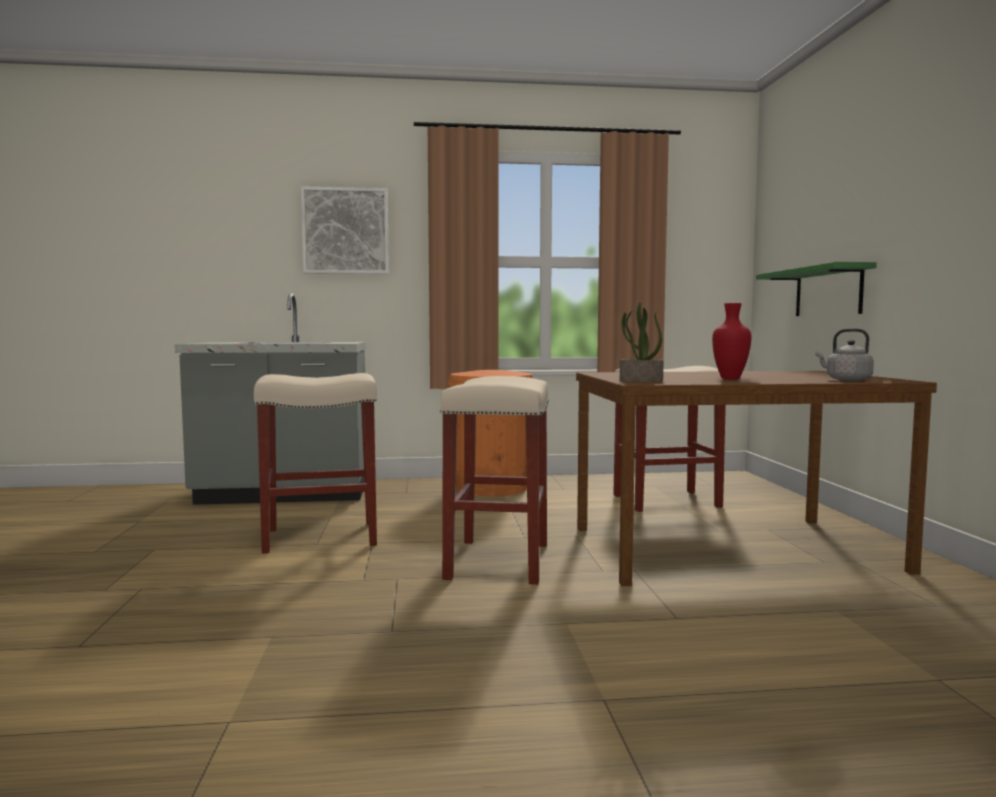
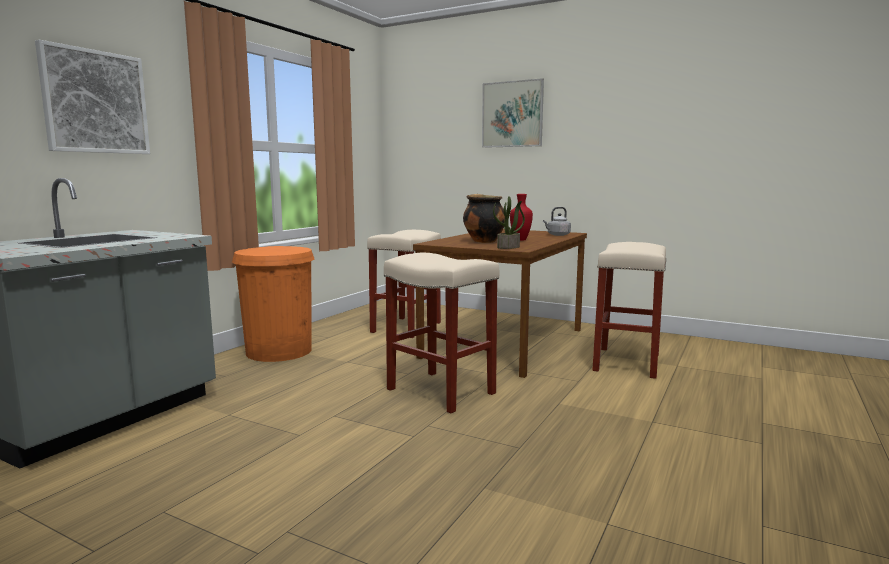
camera: 55 degrees left, 5 degrees up
(319, 537) = (283, 430): beige stool -> beige stool (627, 363)
(666, 376) = (483, 241): none -> cooking pot
(828, 292) = (468, 178): green shelf -> none
(882, 178) = (512, 114): none -> picture

